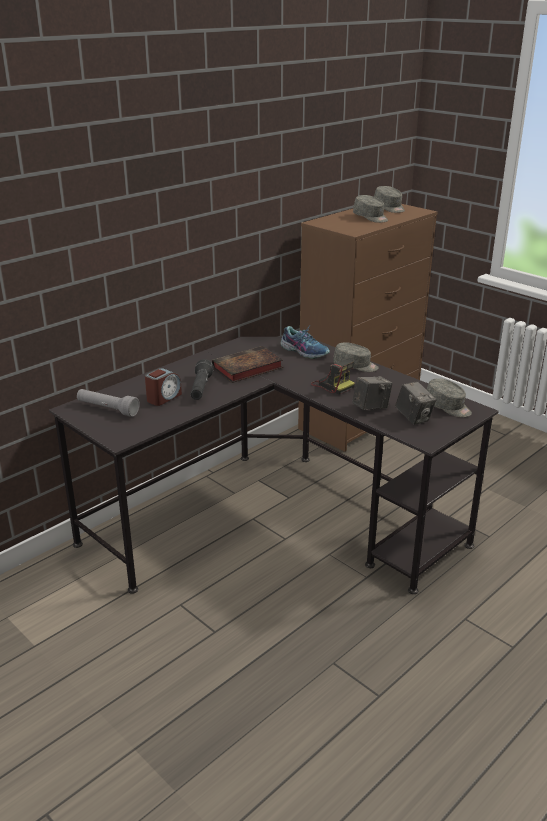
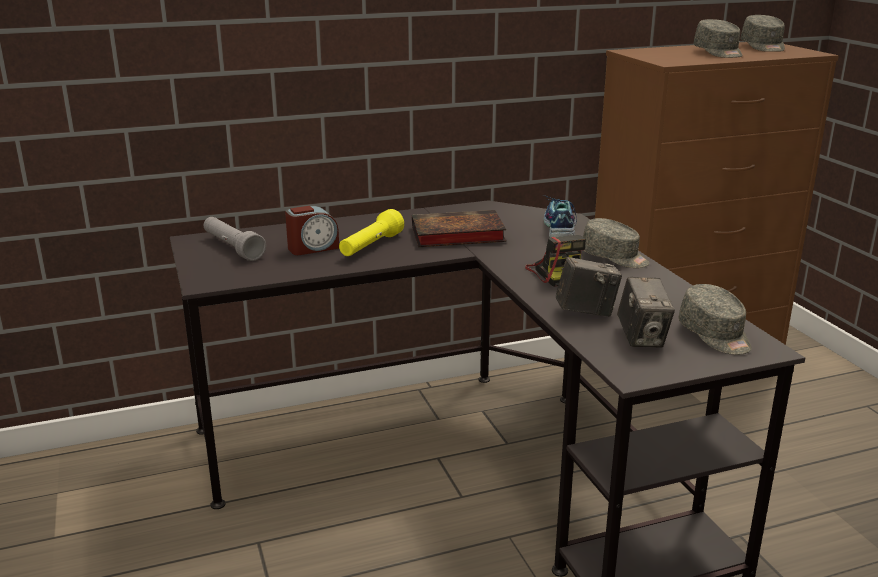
camera: 25 degrees right, 5 degrees down
(201, 388) = (371, 246): black flashlight -> yellow flashlight
(304, 351) = (558, 229): shoe -> shoe turned 150 degrees counterclockwise

